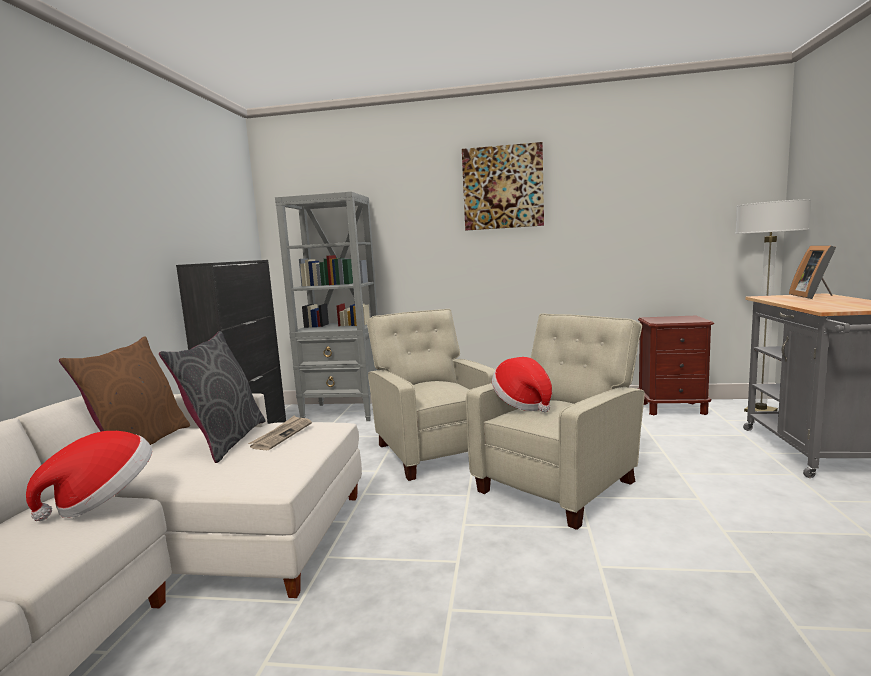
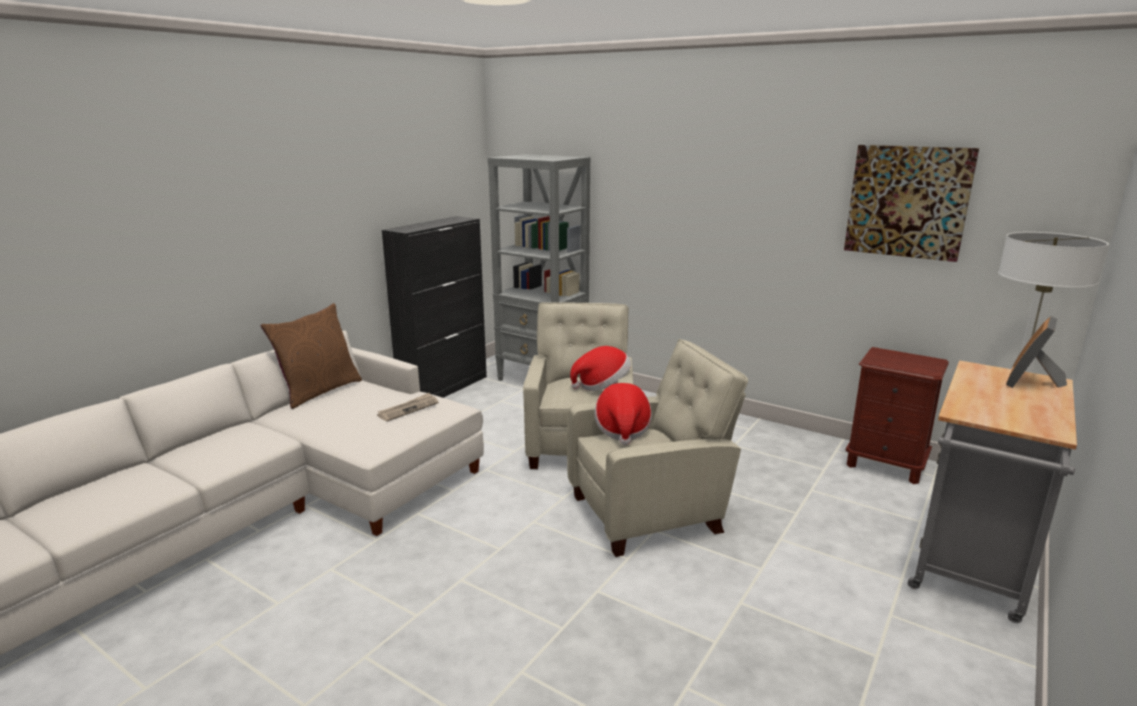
camera: 25 degrees right, 10 degrees up
(103, 500) = (266, 435): hat -> hat (602, 385)
(225, 441) = (369, 403): grey pillow -> none
(503, 187) = (732, 163): picture -> picture (907, 202)

